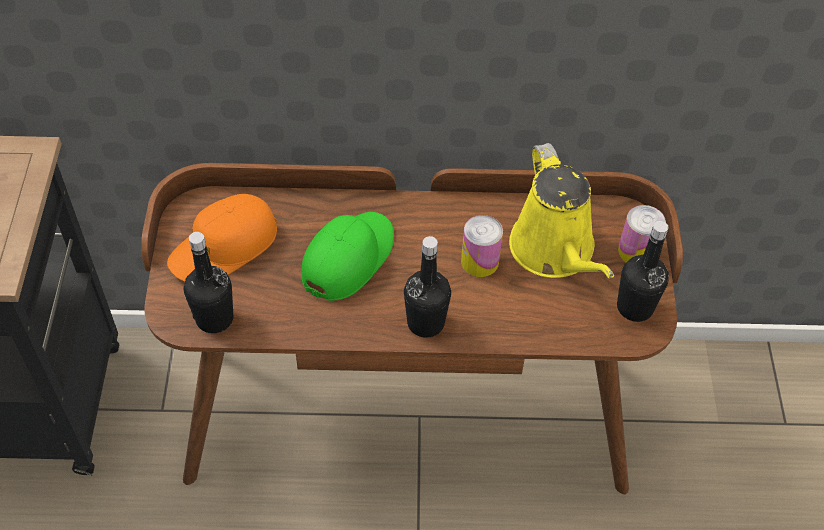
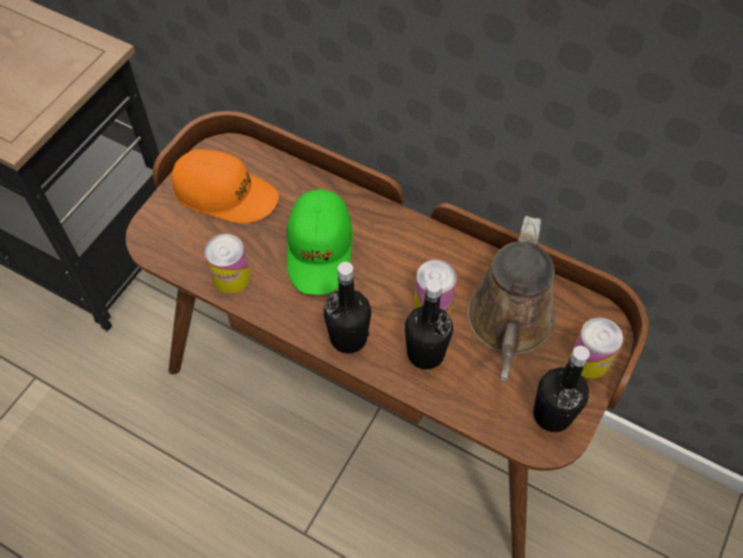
camera: 30 degrees right, 5 degrees up
(214, 318) = (178, 252): black bottle -> black bottle (425, 353)
(224, 247) = (225, 194): orange cap -> orange cap turned 150 degrees counterclockwise
(281, 318) = (231, 277): none -> can
(348, 258) = (320, 248): green cap -> green cap turned 120 degrees clockwise
(555, 251) = (509, 325): yellow watering can -> brown watering can

